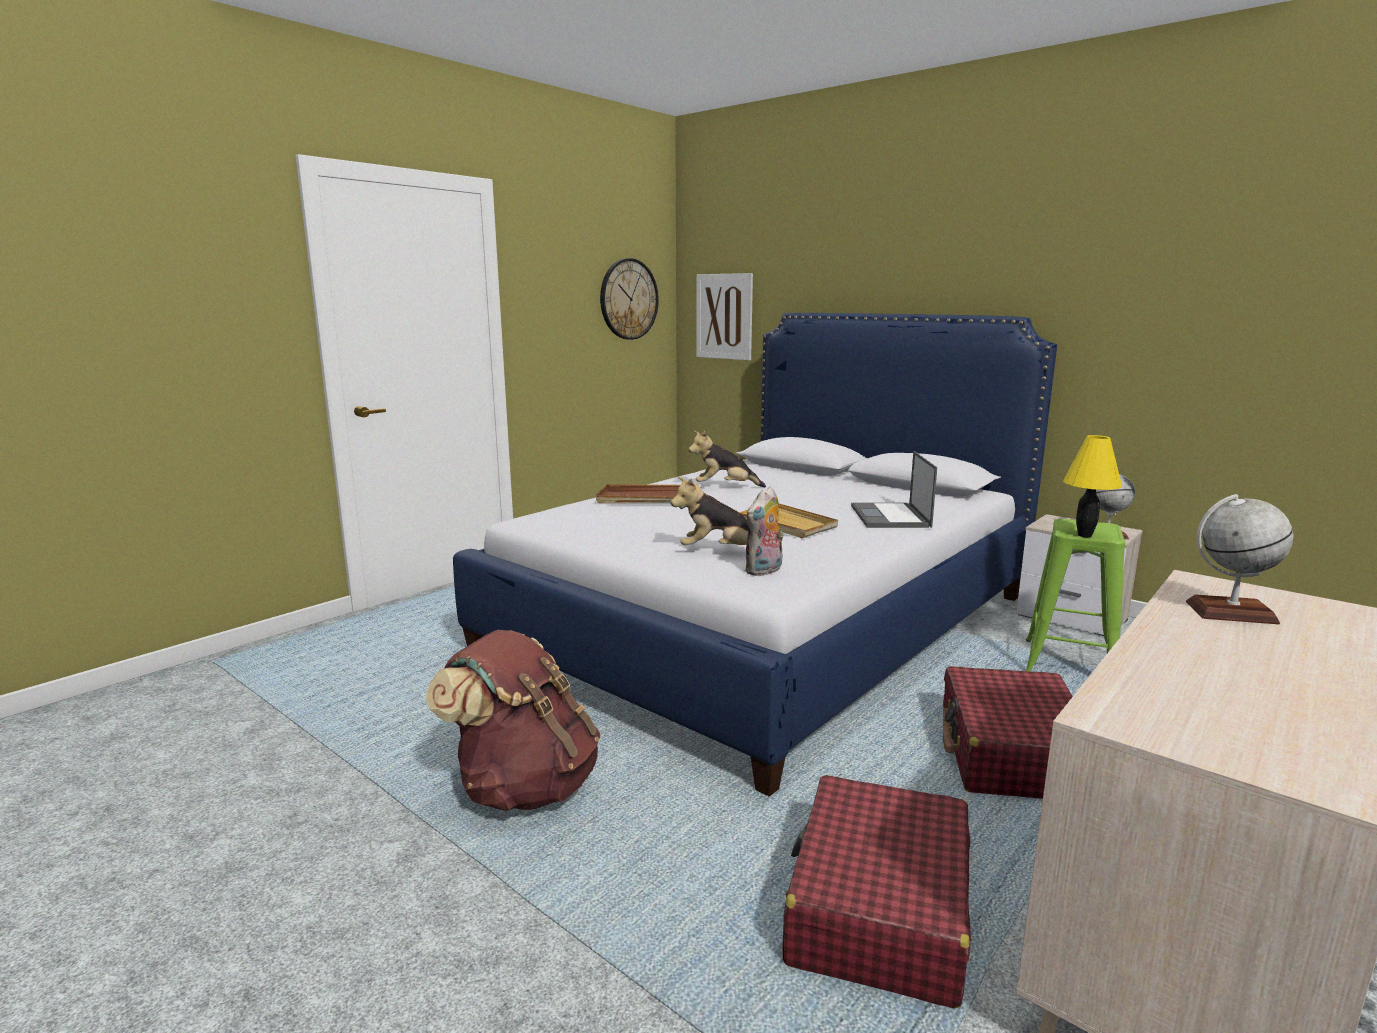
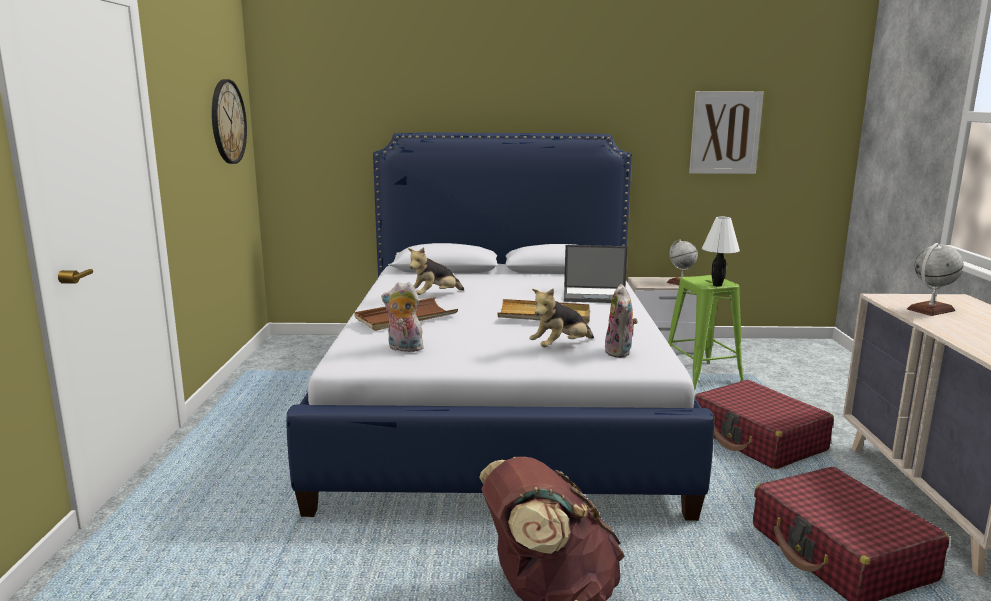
camera: 40 degrees left, 0 degrees up
(585, 521) = (403, 349): none -> plush toy
(724, 316) = (316, 136): picture -> picture (725, 132)
(890, 517) = (596, 295): laptop -> laptop turned 45 degrees counterclockwise
(1084, 535) = (717, 285): yellow table lamp -> white table lamp

